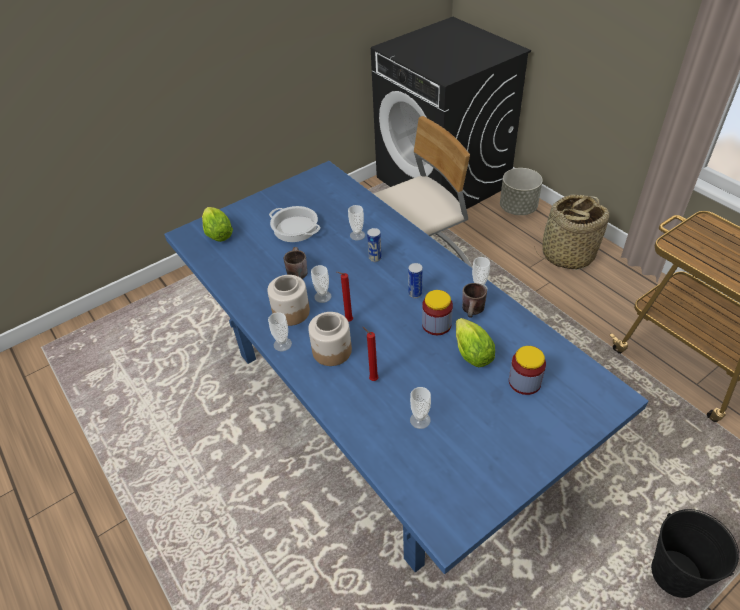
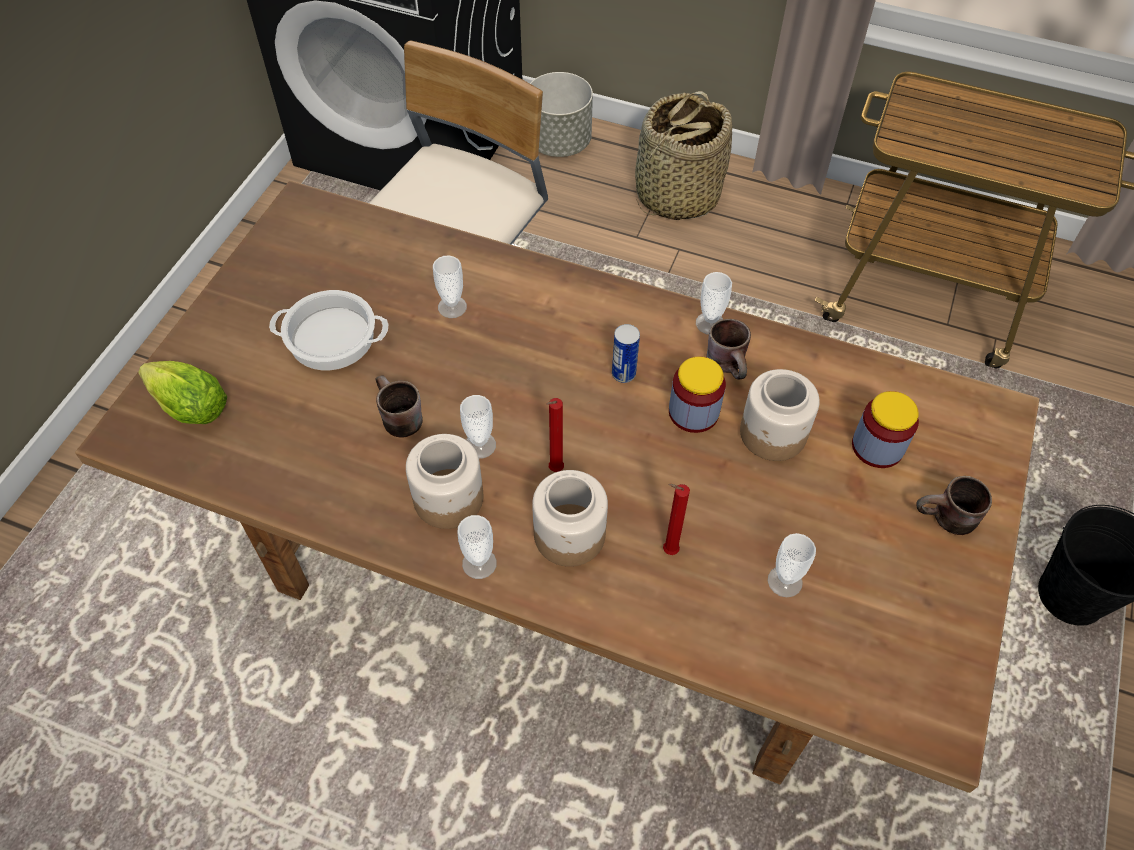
camera: 35 degrees left, 10 degrees up
(375, 258) = (513, 337): can -> none
(378, 411) = (569, 571): blue dining table -> brown dining table
(470, 351) = (773, 434): lettuce -> jar
(535, 434) = (946, 521): none -> brown mug

